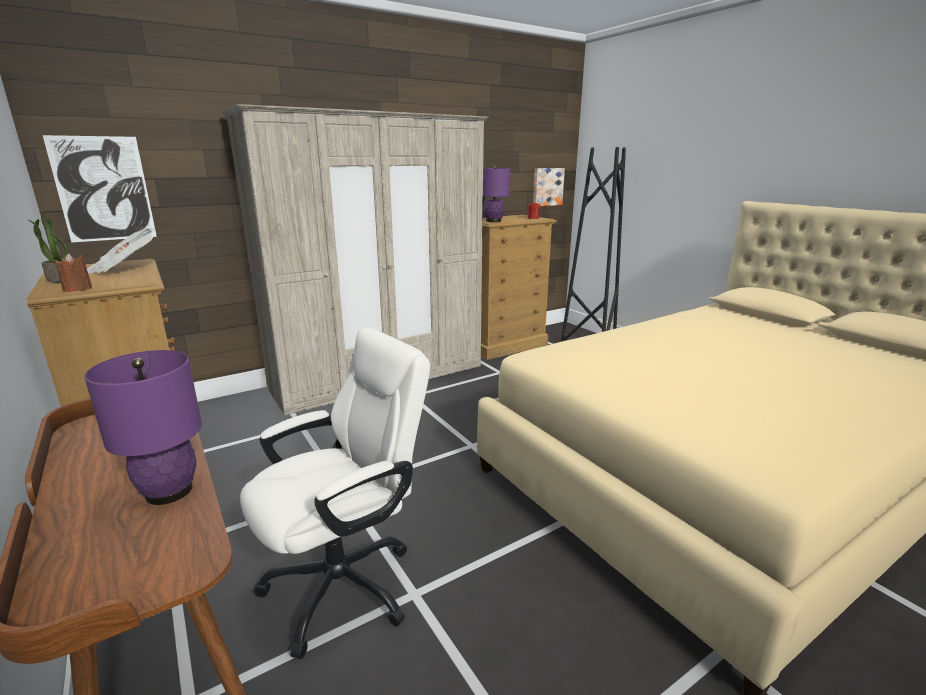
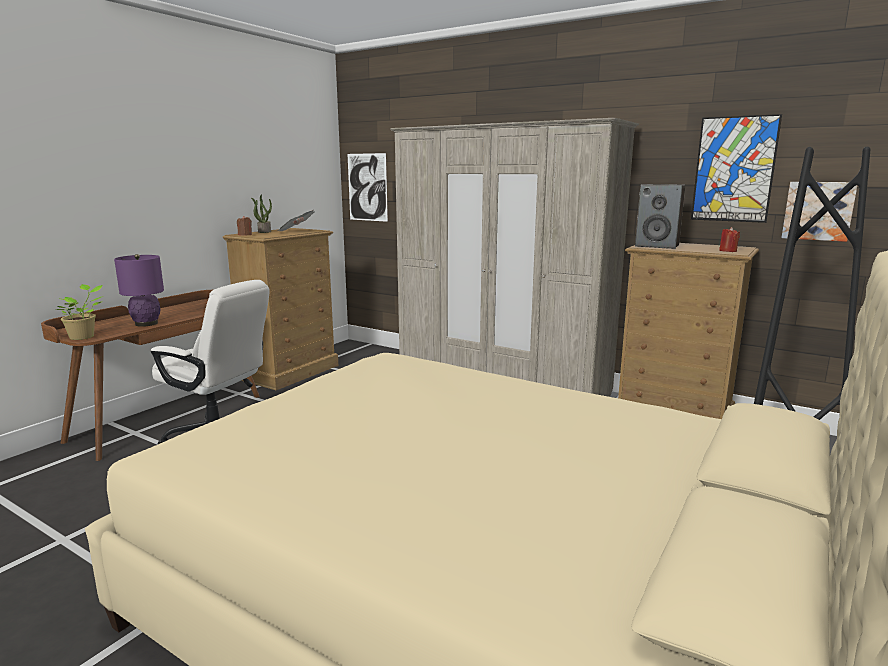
camera: 65 degrees right, 5 degrees down
(170, 572) = (84, 337): none -> potted plant
(493, 221) = (657, 246): purple table lamp -> speaker
(507, 160) = (734, 169): none -> picture

